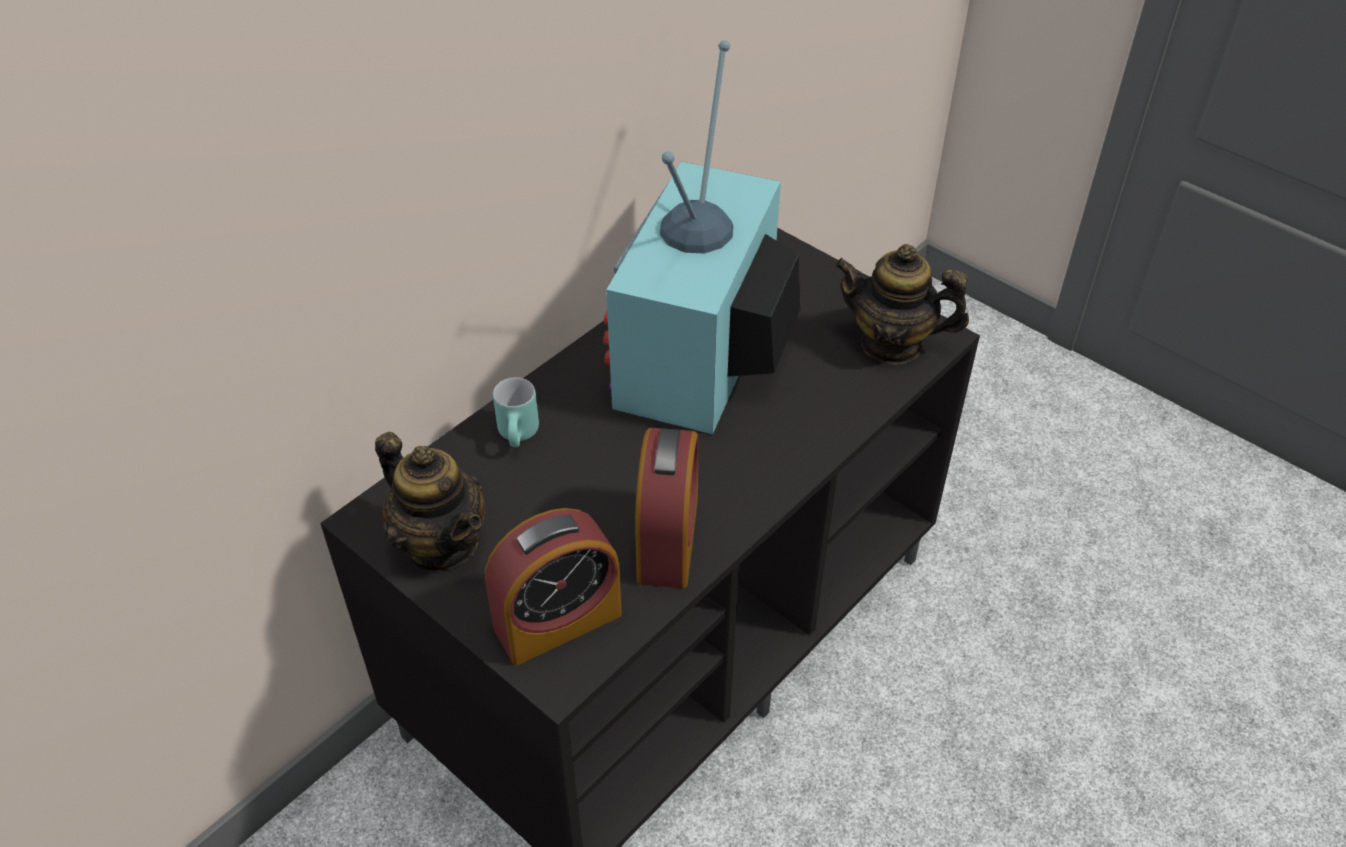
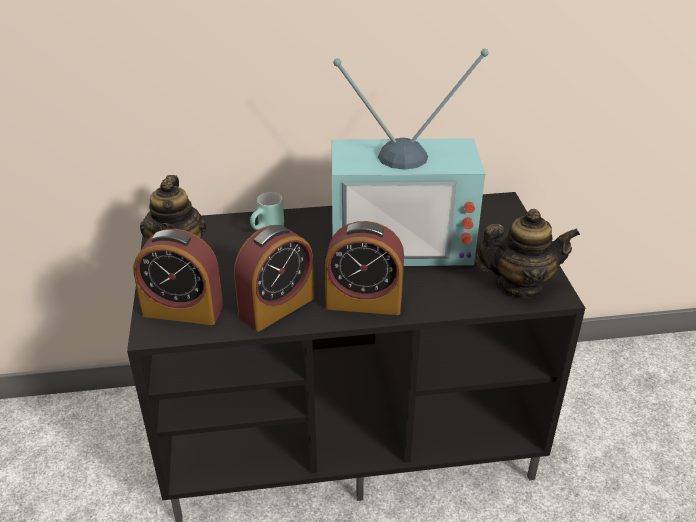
camera: 40 degrees right, 10 degrees down
(705, 357) = (402, 241): television -> television turned 150 degrees counterclockwise
(758, 468) = (364, 302): none -> alarm clock
(892, 343) = (520, 285): teapot -> teapot turned 120 degrees clockwise

